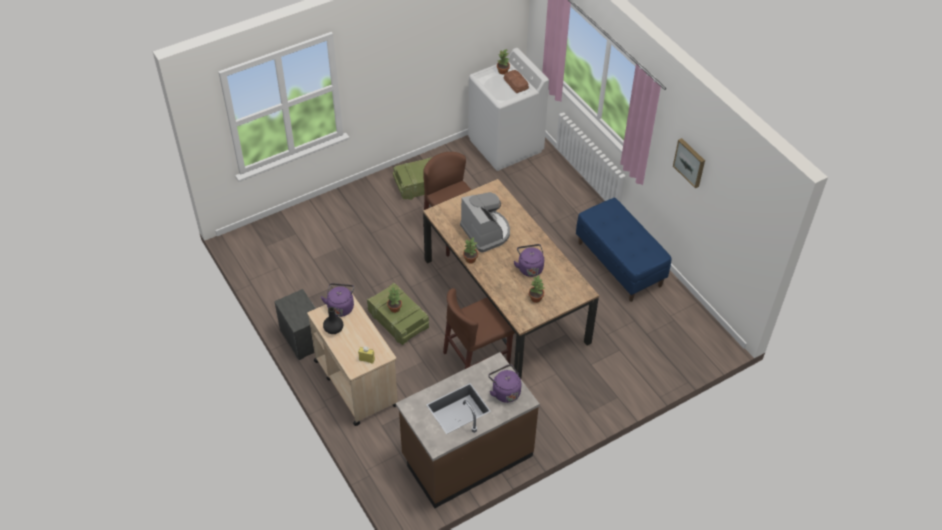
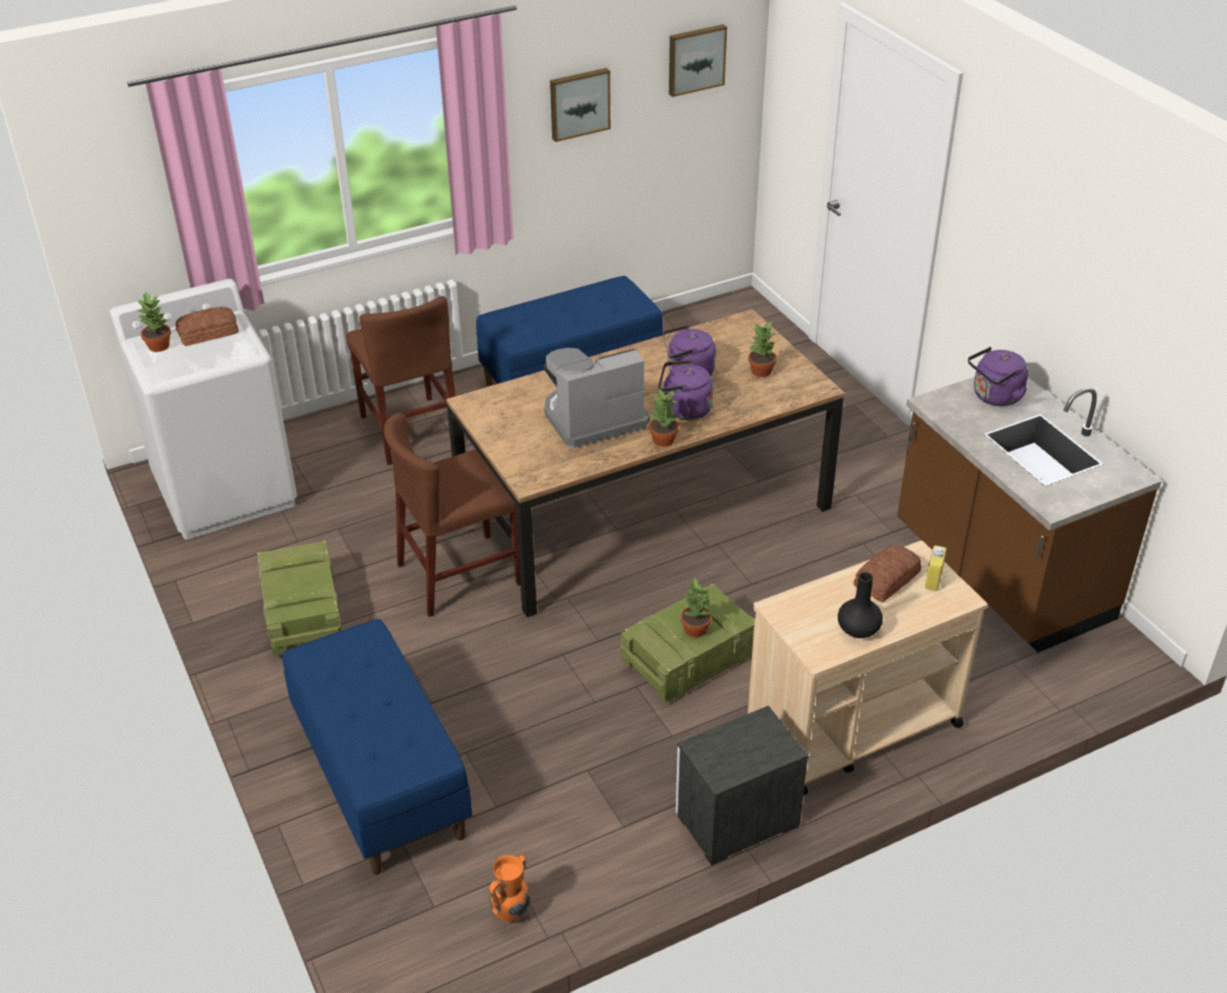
camera: 85 degrees left, 10 degrees down
(261, 268) = (511, 912): none -> orange vase
(329, 222) = (379, 778): none -> blue bench
(341, 307) = (794, 619): purple kettle -> purple kettle (684, 410)
(367, 342) = (888, 579): none -> bread
(476, 358) = (781, 554): brown chair -> brown chair (410, 430)
(744, 204) = (695, 59): none -> picture

